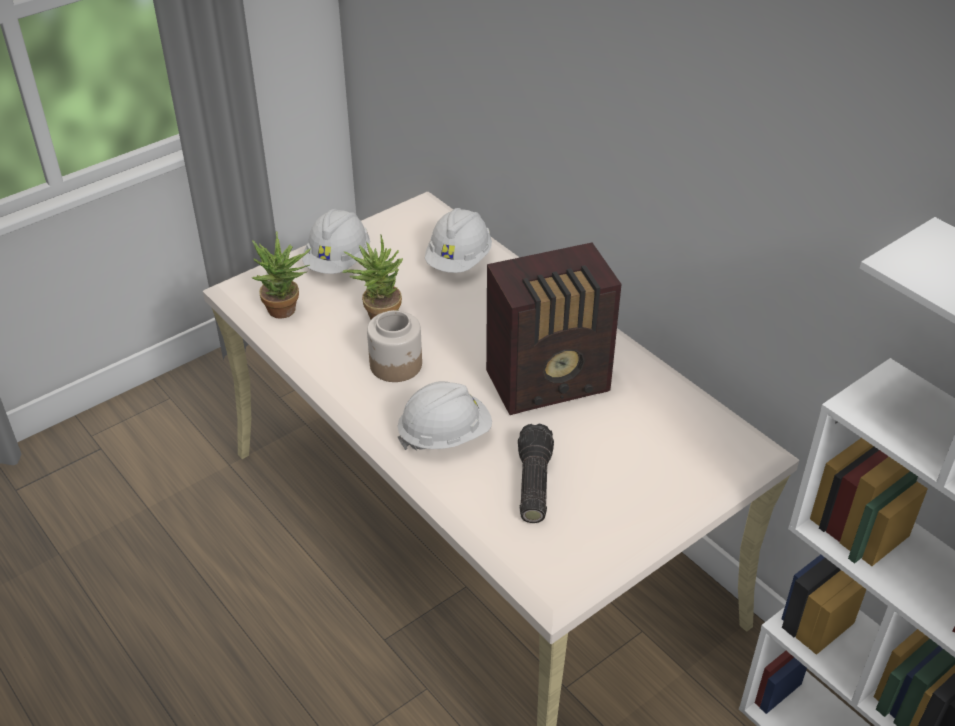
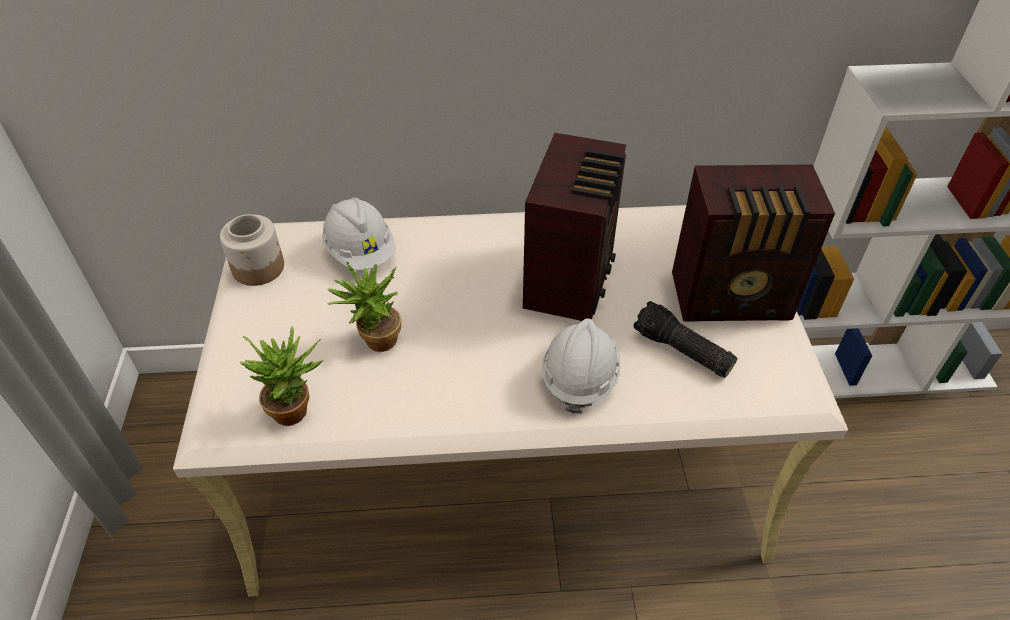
camera: 55 degrees left, 5 degrees up
(338, 261) = (266, 333): white hard hat -> none
(396, 365) = (458, 364): jar -> jar (259, 267)
(634, 493) = (733, 298): none -> radio

